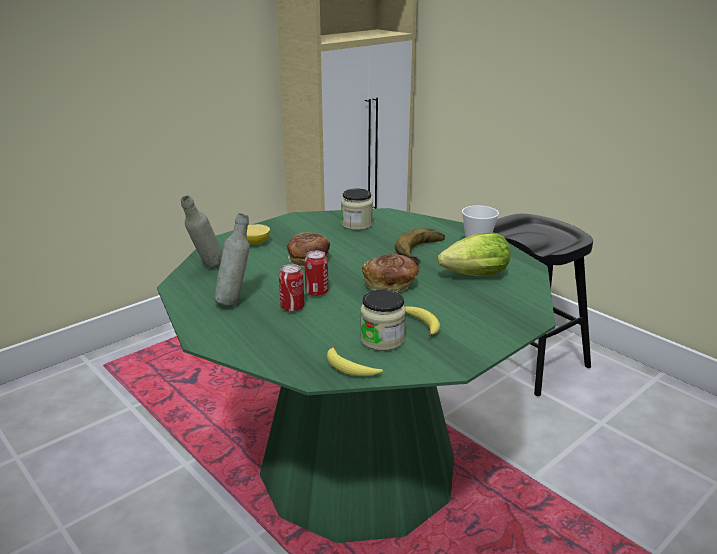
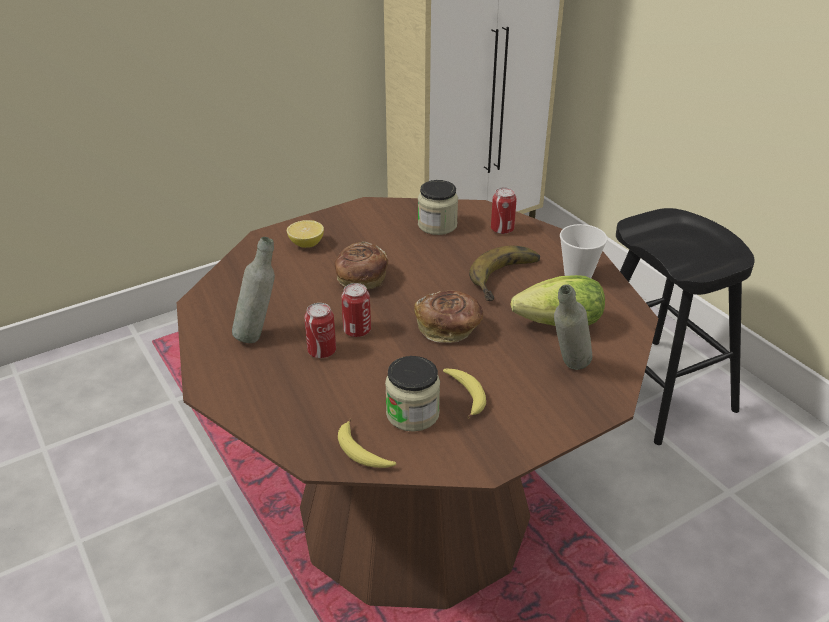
camera: 10 degrees right, 10 degrees up
(207, 269) = (239, 280): grey bottle -> grey bottle (568, 369)
(358, 467) = (414, 513): green dining table -> brown dining table
(408, 223) = (502, 229): none -> can

